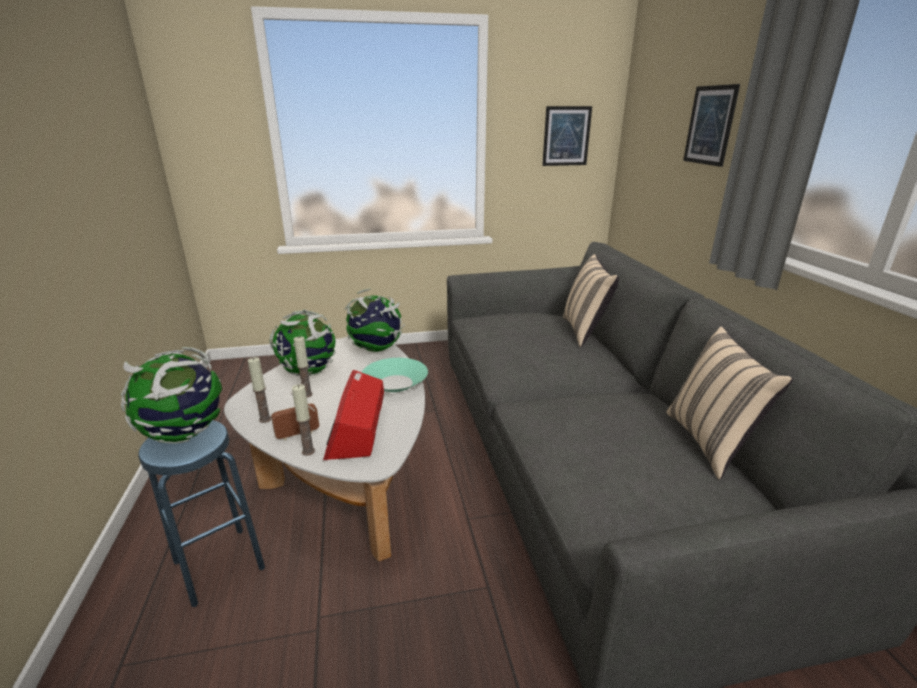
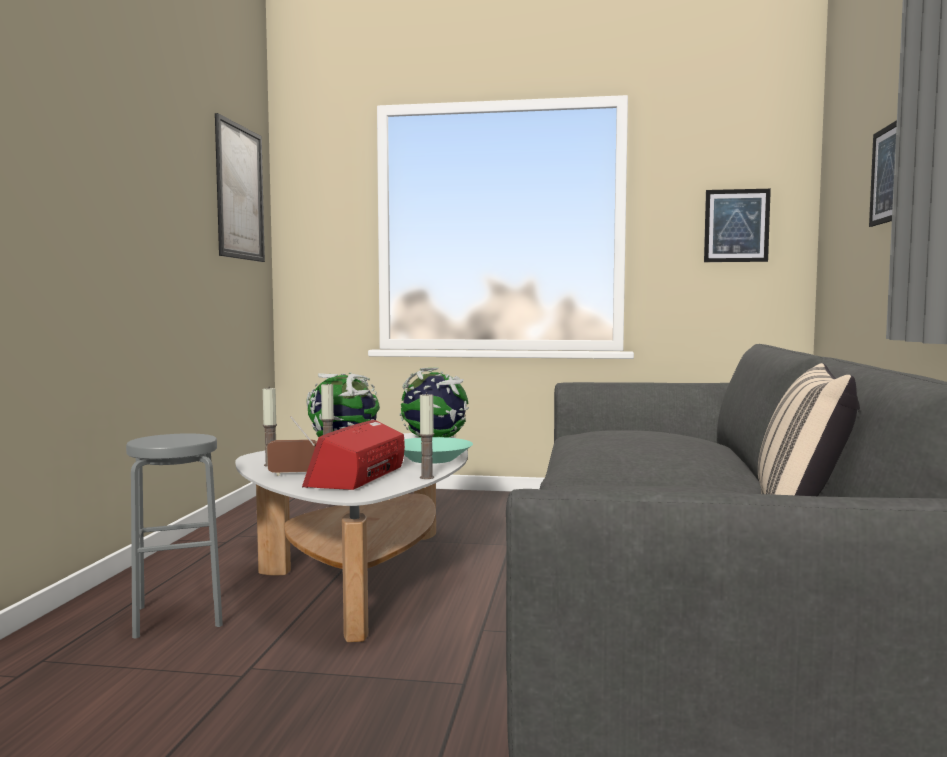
camera: 20 degrees right, 20 degrees down
(125, 110) = (240, 192): none -> picture
(186, 434) = (177, 437): globe -> none
(219, 565) = (178, 616): blue stool -> grey stool
(308, 451) = (293, 483): candle -> candle (427, 477)
(585, 331) = (719, 444): beige pillow -> none

